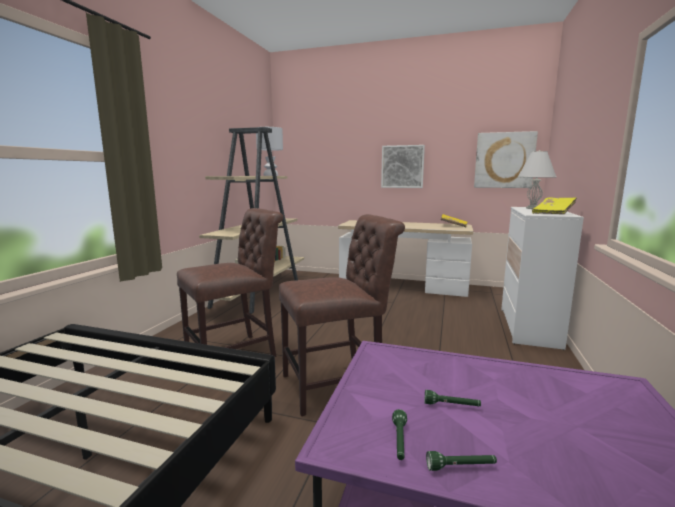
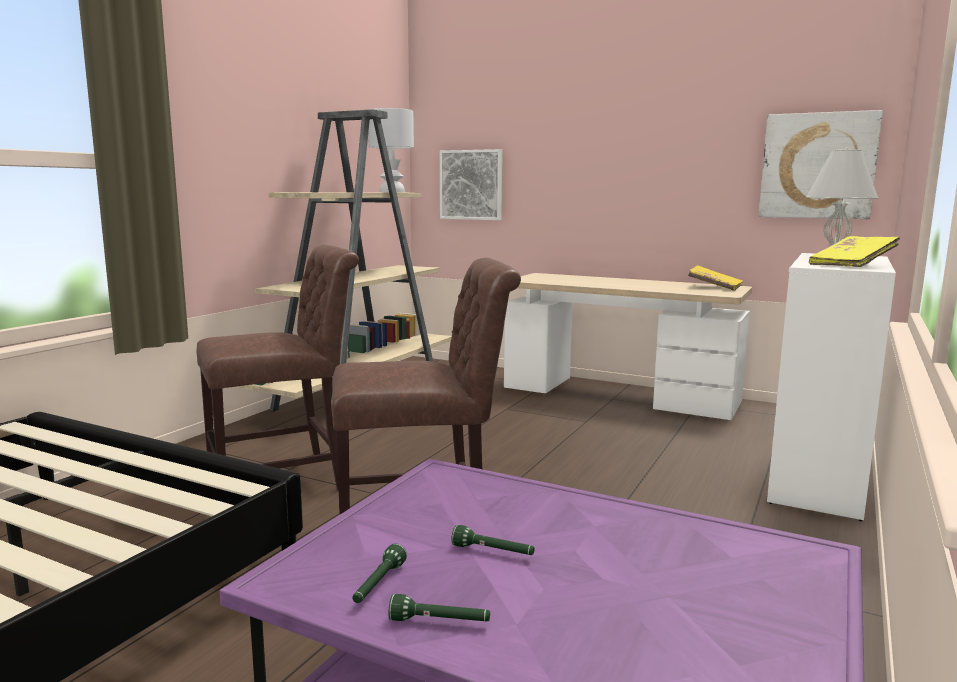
camera: 10 degrees right, 0 degrees up
(402, 166) = (628, 177): picture -> picture (471, 185)

